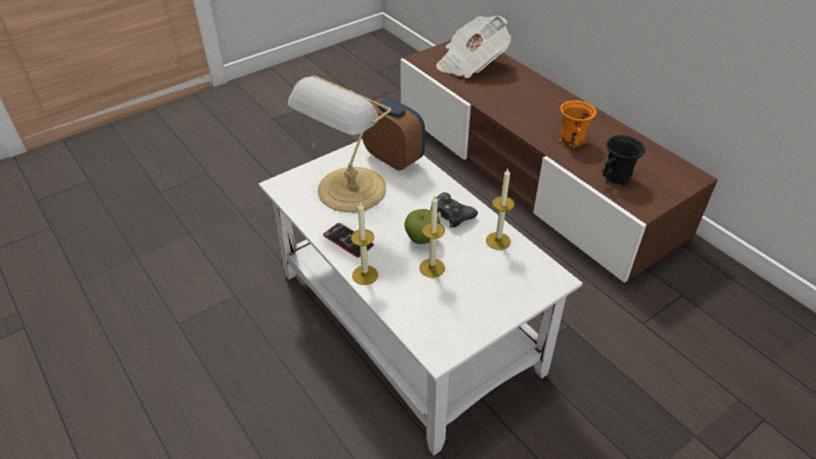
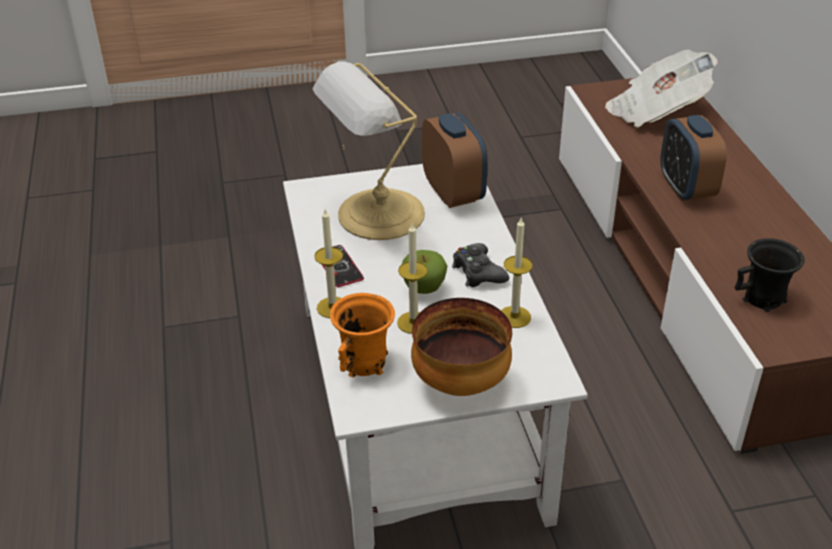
camera: 25 degrees right, 5 degrees down
(496, 304) = (461, 383): none -> bowl
(523, 113) = (686, 188): none -> alarm clock
(572, 139) = (732, 237): orange mug -> orange mug (365, 362)

